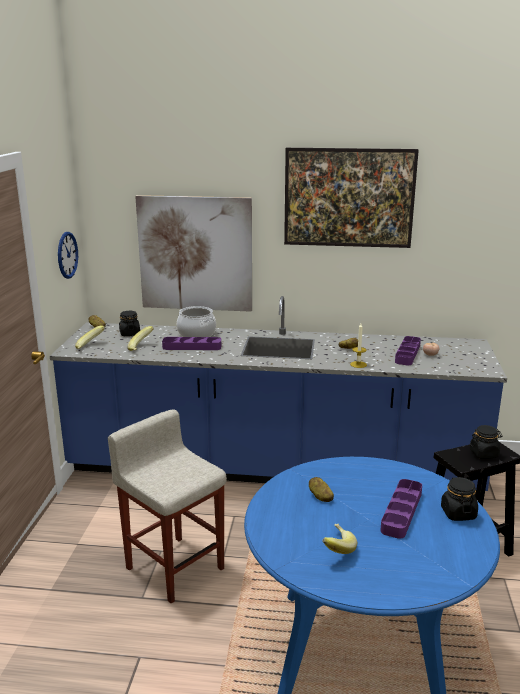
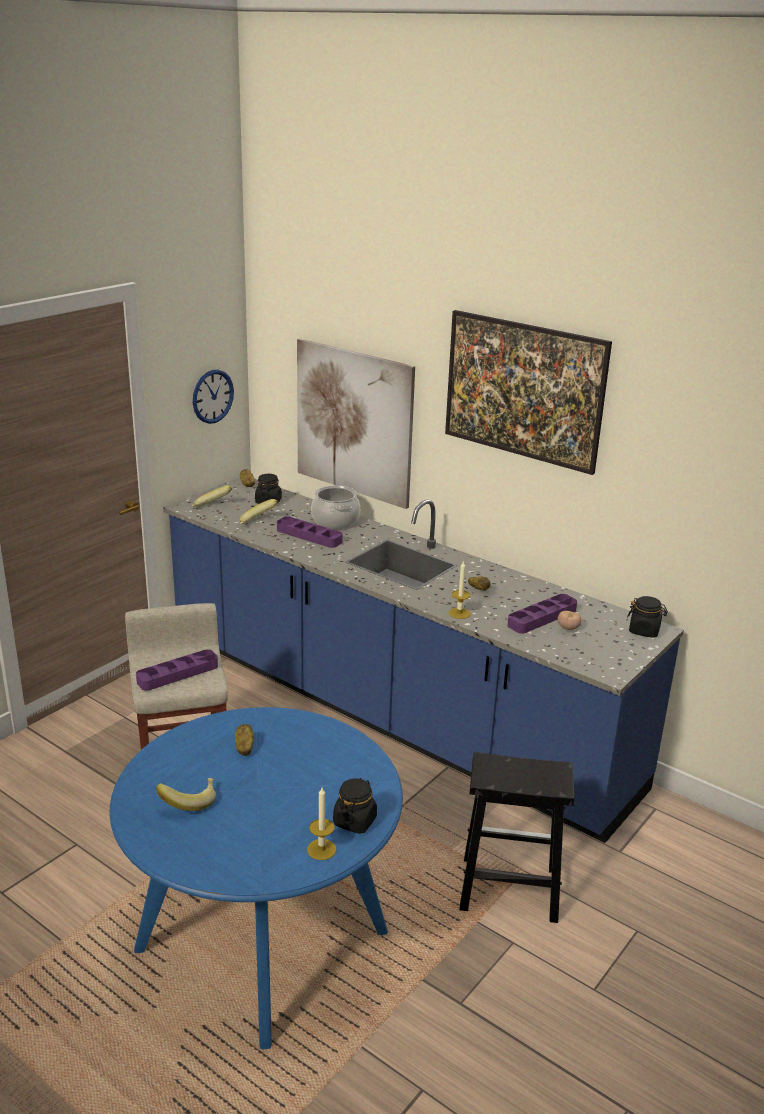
camera: 30 degrees right, 5 degrees up
(401, 512) = (300, 795): purple tray -> purple tray (178, 674)
(465, 540) = (321, 849): none -> candle
(484, 454) = (531, 776): black jar -> black jar (644, 631)

